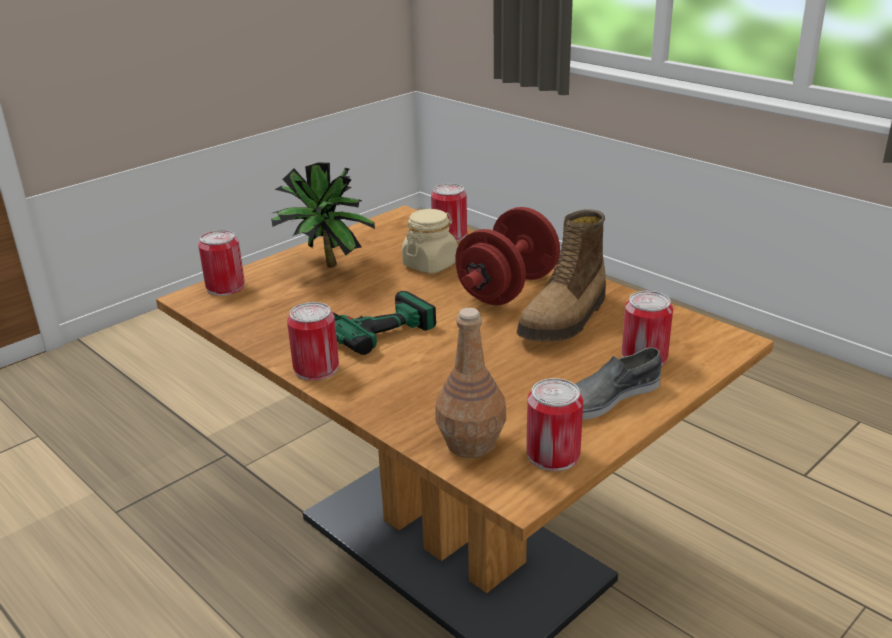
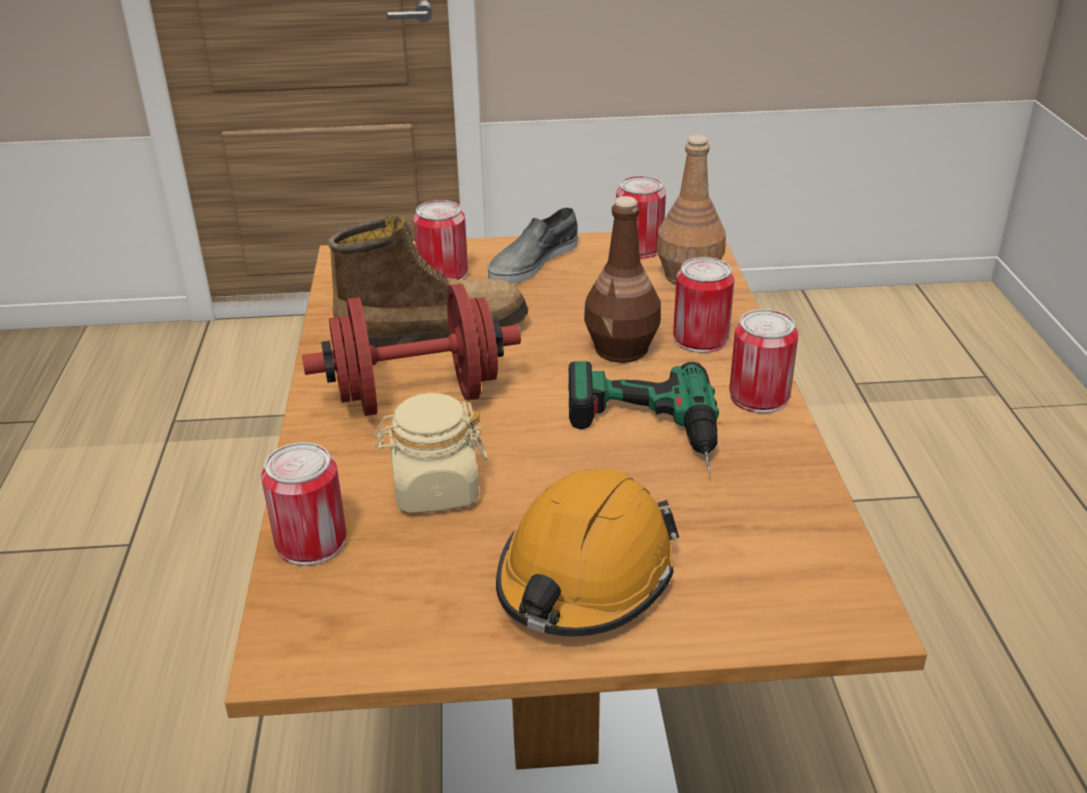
camera: 140 degrees left, 5 degrees up
(225, 287) = (786, 613): can -> can (700, 339)
(323, 266) = (585, 576): potted plant -> orange hard hat
(438, 361) = (622, 349): none -> brown bottle
(607, 397) = (532, 262): grey shoe -> grey shoe turned 120 degrees clockwise

